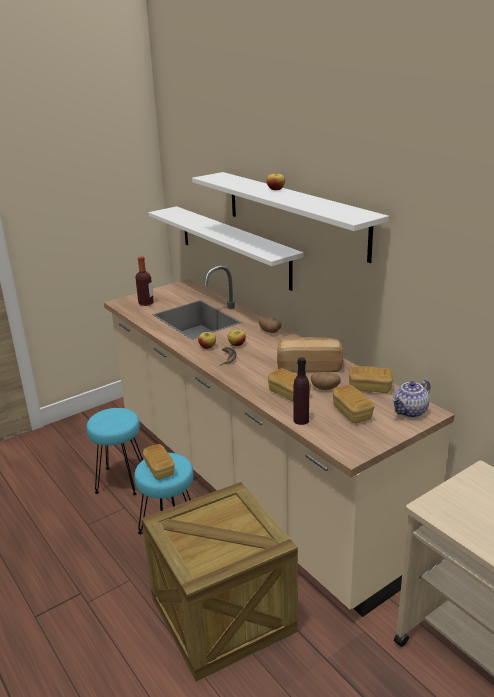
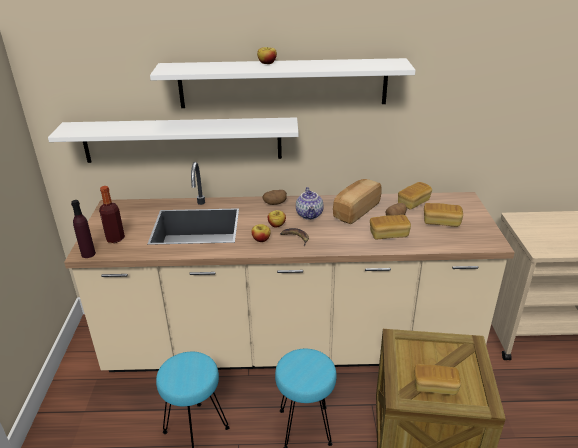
camera: 55 degrees left, 5 degrees up
(159, 469) = (307, 371): bread -> bread (435, 386)
(301, 420) = (433, 245): purple bottle -> purple bottle (88, 254)
(410, 412) = (459, 203): teapot -> teapot (310, 215)

